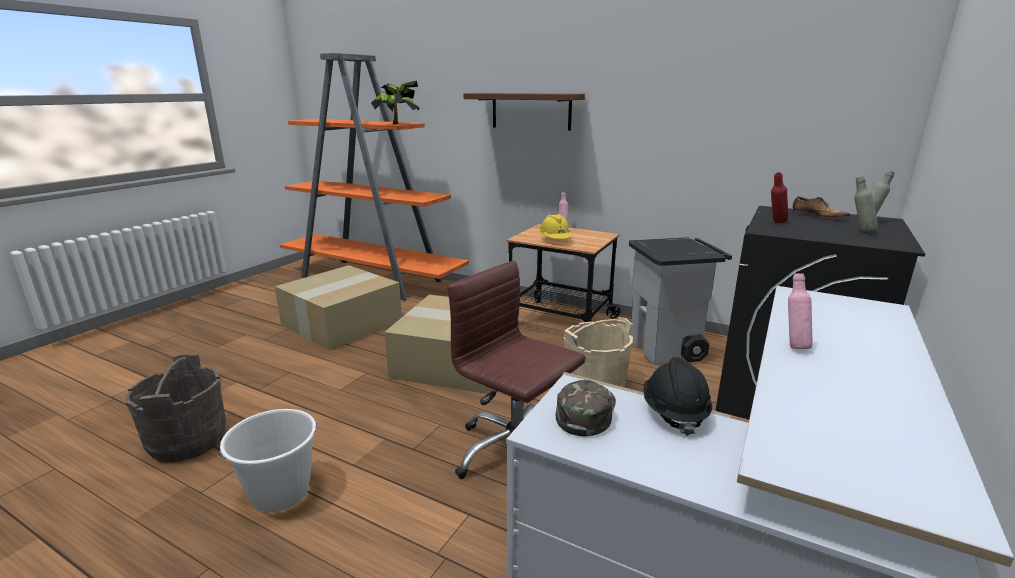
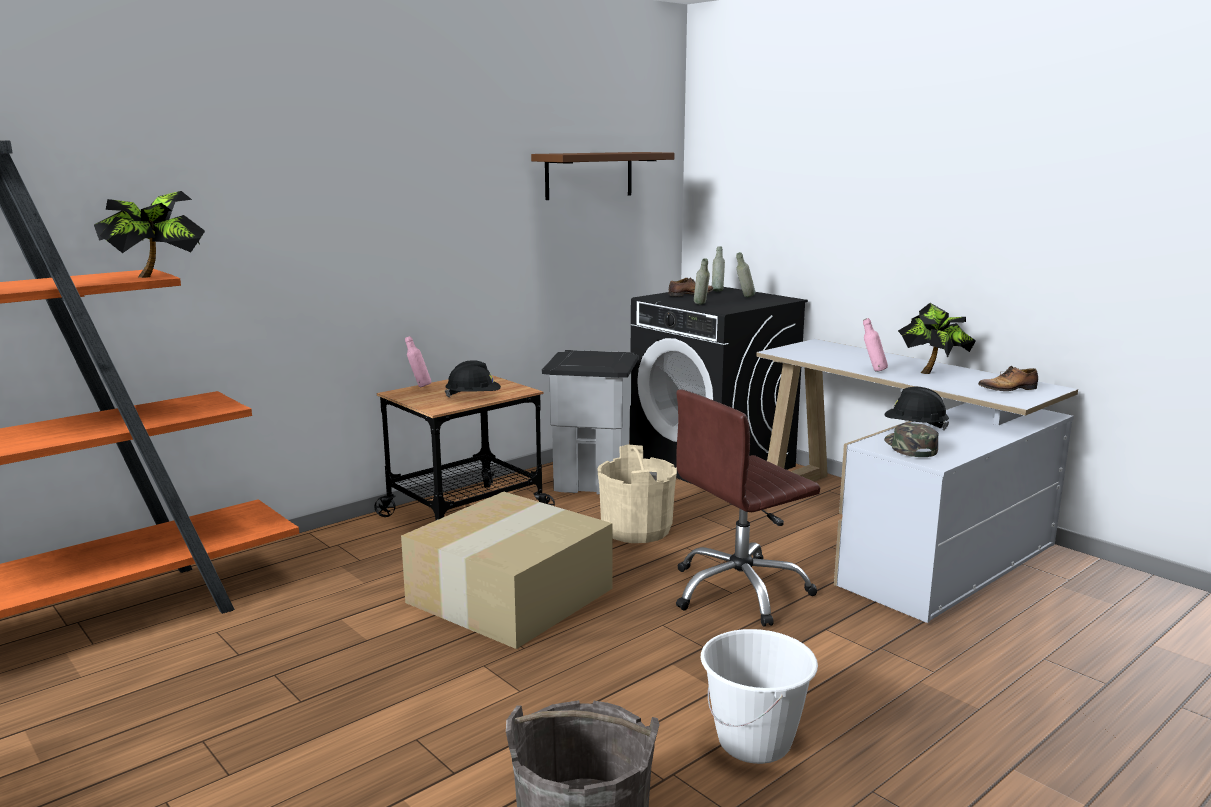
camera: 70 degrees left, 5 degrees down
(341, 323) = (259, 679): cardboard box -> none
(531, 111) = (333, 227): brown shelf -> brown shelf (589, 175)
(555, 240) = (473, 397): yellow hard hat -> black hard hat
(585, 411) = (909, 447): green cap -> green cap turned 45 degrees clockwise
(775, 223) = (701, 305): red bottle -> grey bottle
(858, 458) = (1009, 389): none -> shoe
(864, 386) = (932, 371): none -> potted plant

